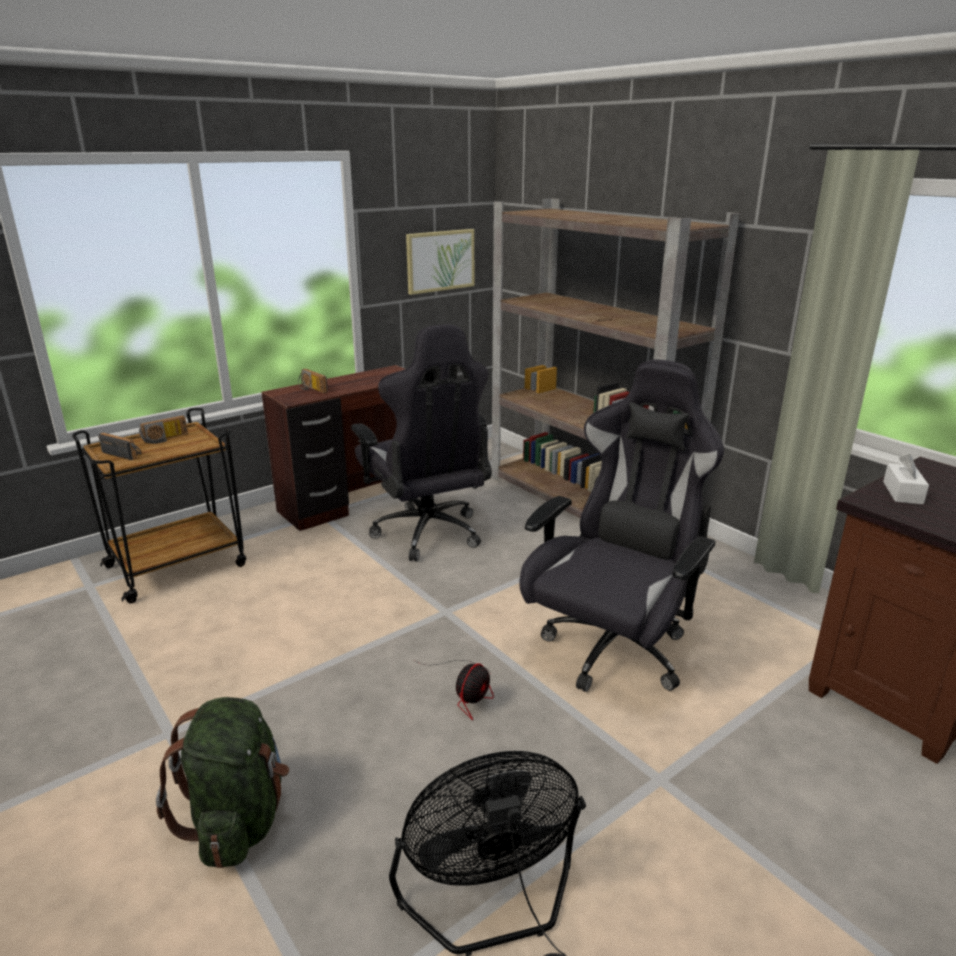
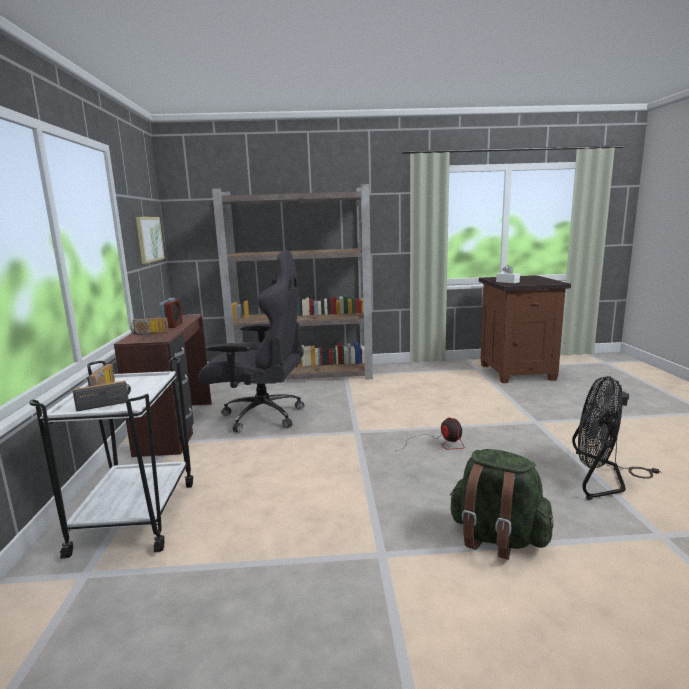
camera: 55 degrees left, 10 degrees down
(178, 565) = (137, 516): brown cart -> white cart
(354, 385) = (172, 325): none -> alarm clock
(611, 656) = (443, 406): black office chair -> none

